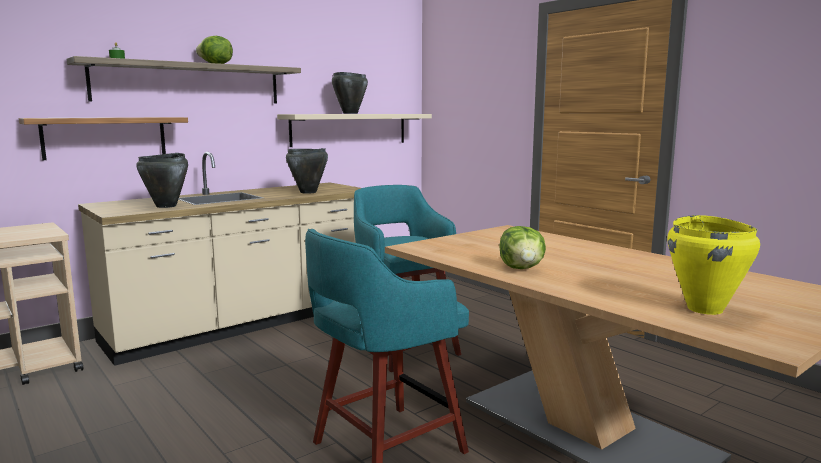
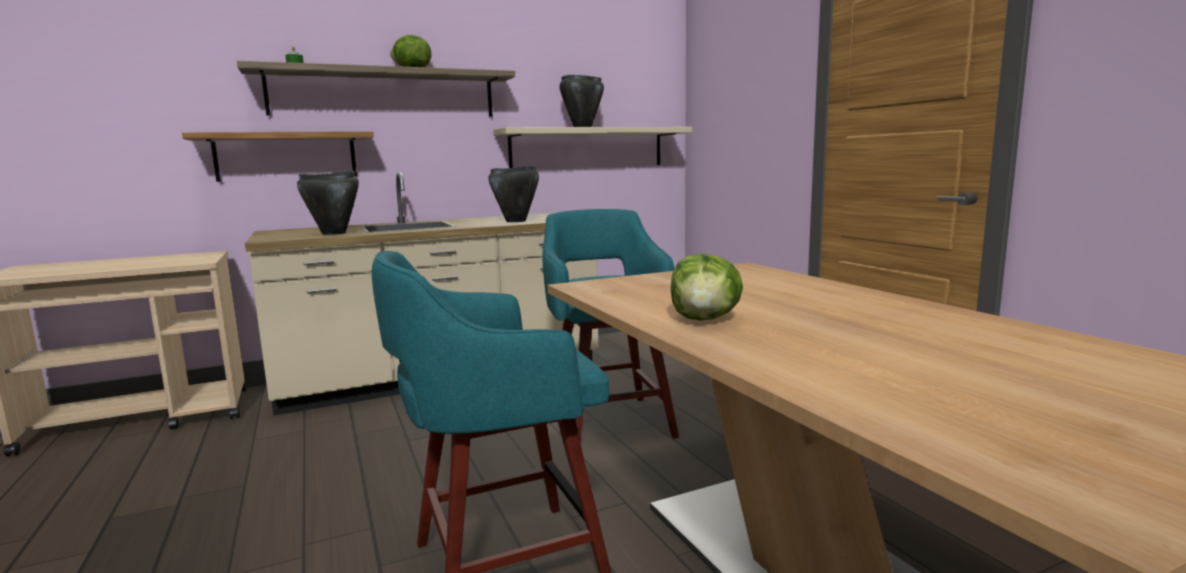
camera: 15 degrees right, 0 degrees up
(705, 309) = (984, 407): yellow cooking pot -> none

